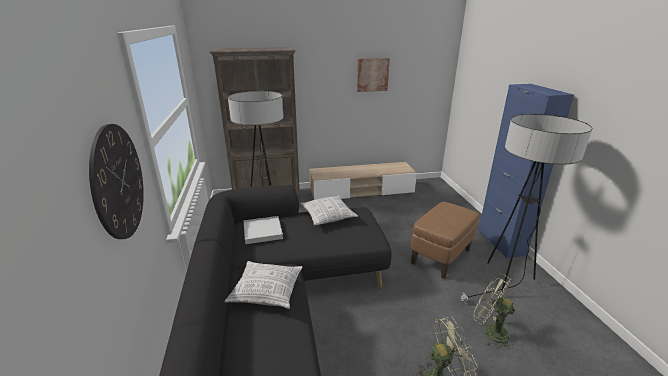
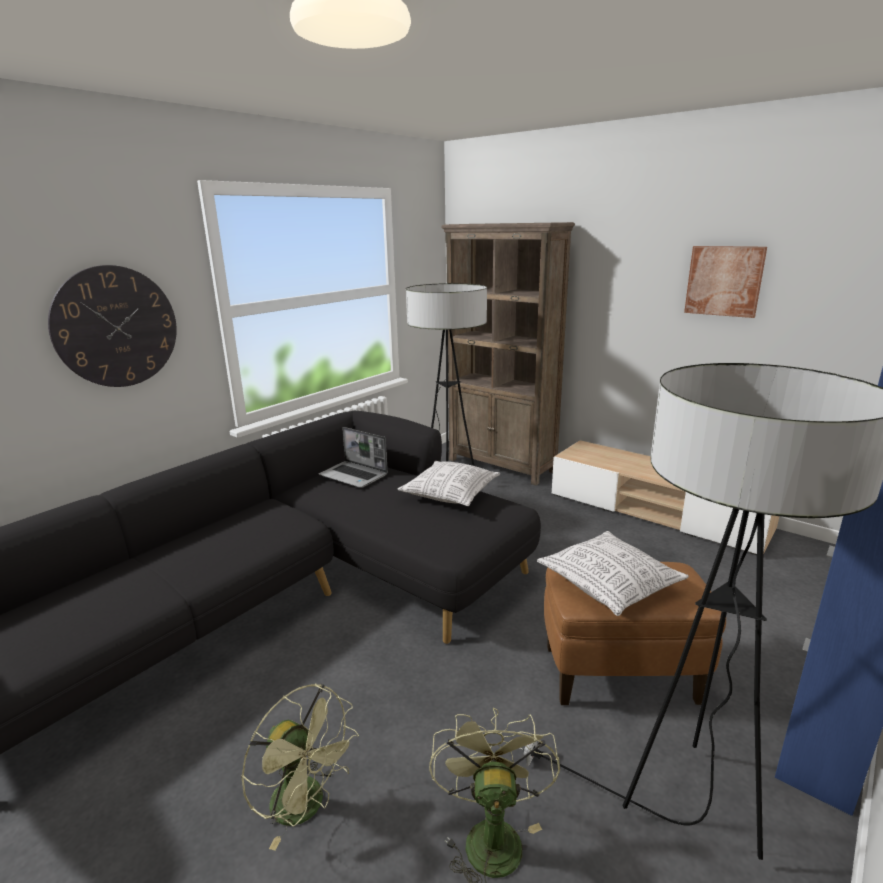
camera: 50 degrees right, 5 degrees down
(263, 231) = (354, 475): white tray -> laptop
(267, 291) = (248, 531): pillow -> pillow (609, 585)

